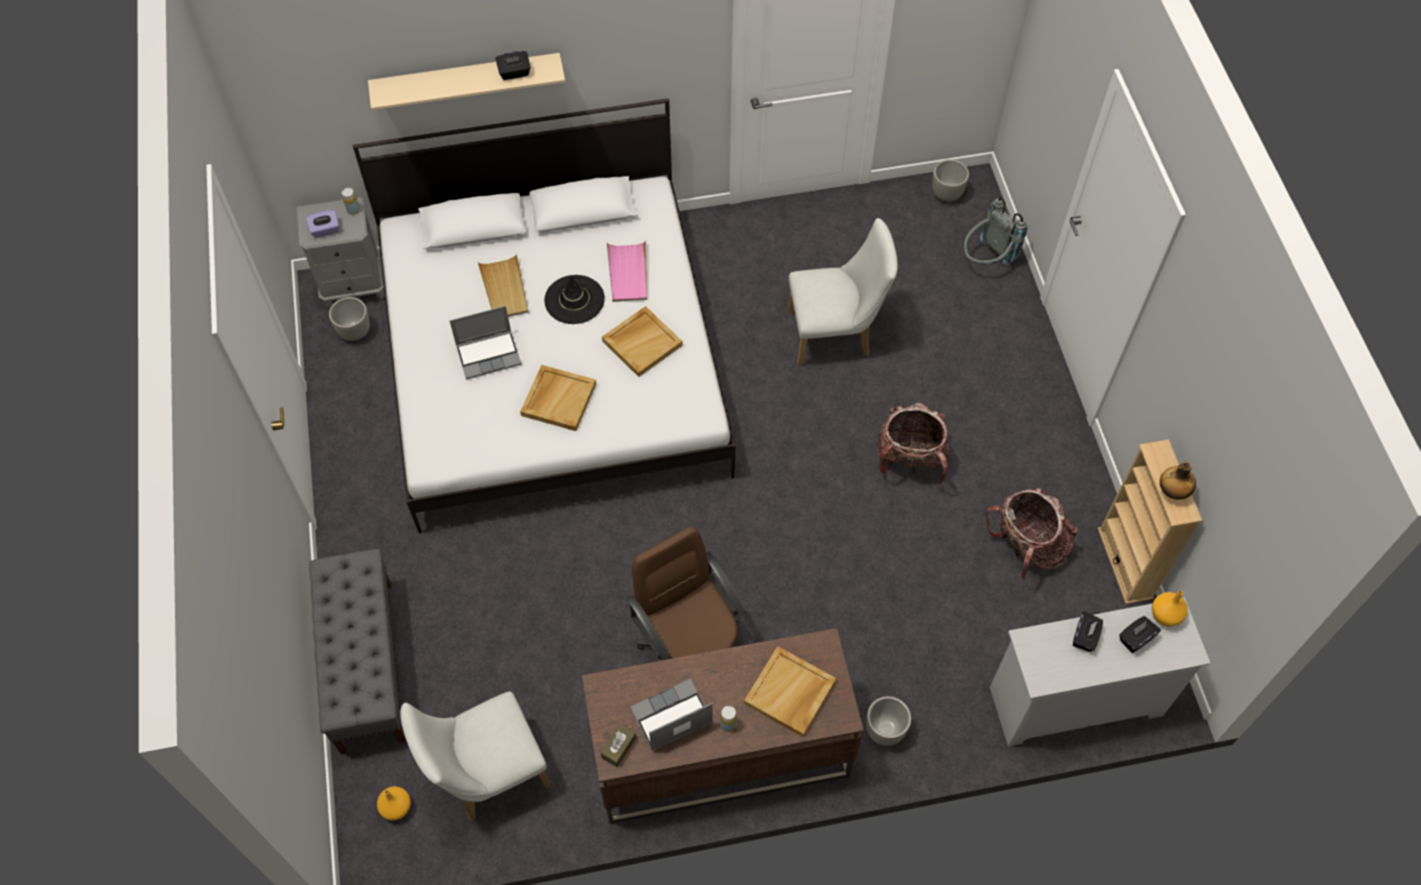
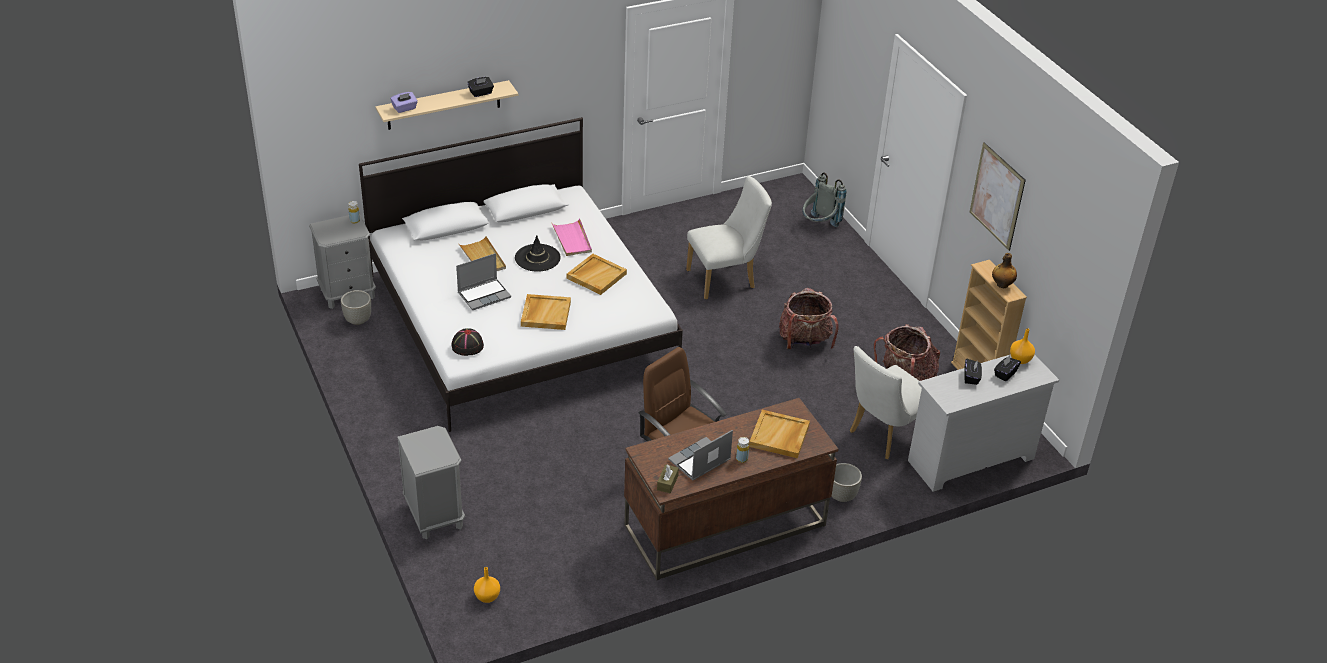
camera: 15 degrees left, 20 degrees down
(325, 230) = (337, 234): purple tissue box -> purple tissue box (404, 108)
(366, 665) = (434, 515): grey bench -> grey nightstand
(444, 440) = (467, 346): none -> black hat
(487, 775) = (552, 566): white chair -> white chair (884, 435)
(946, 194) = (778, 193): grey planter -> none
(1194, 371) = (997, 196): none -> picture

